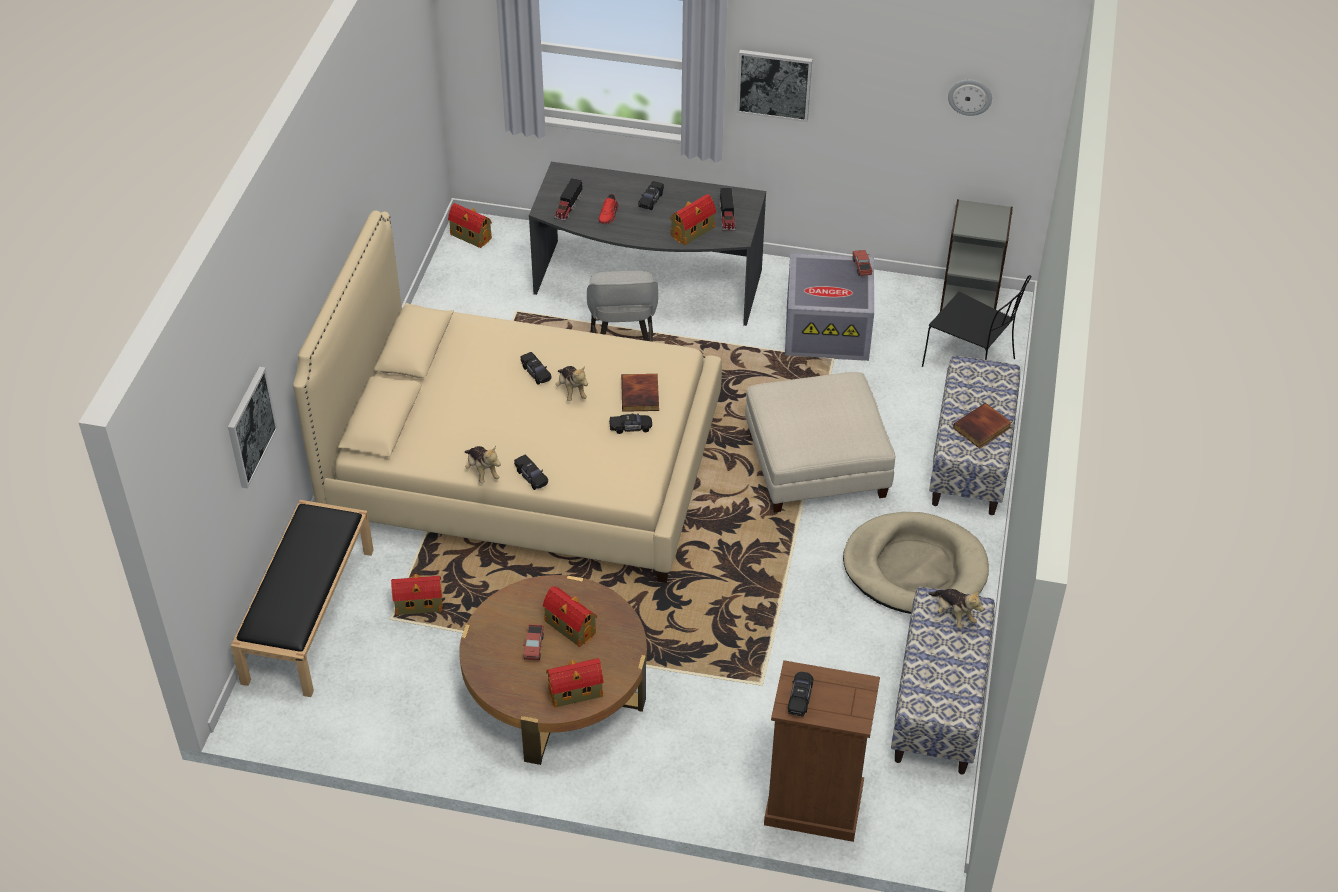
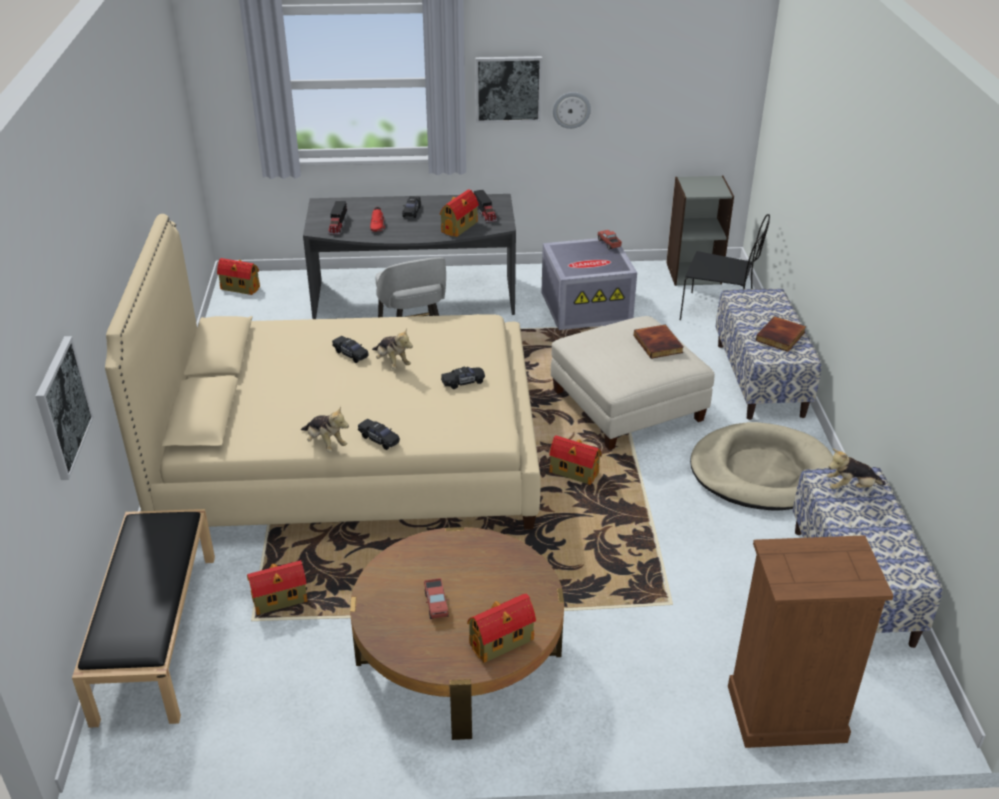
camera: 15 degrees left, 10 degrees down
(569, 626) = (467, 576): toy house -> toy house (573, 472)
(641, 395) = (462, 355): book -> book (659, 344)
(800, 698) = (795, 574): black toy car -> none
(953, 615) = (851, 487): plush toy -> plush toy turned 135 degrees clockwise
(970, 96) = (682, 72): wall clock -> wall clock (571, 110)

